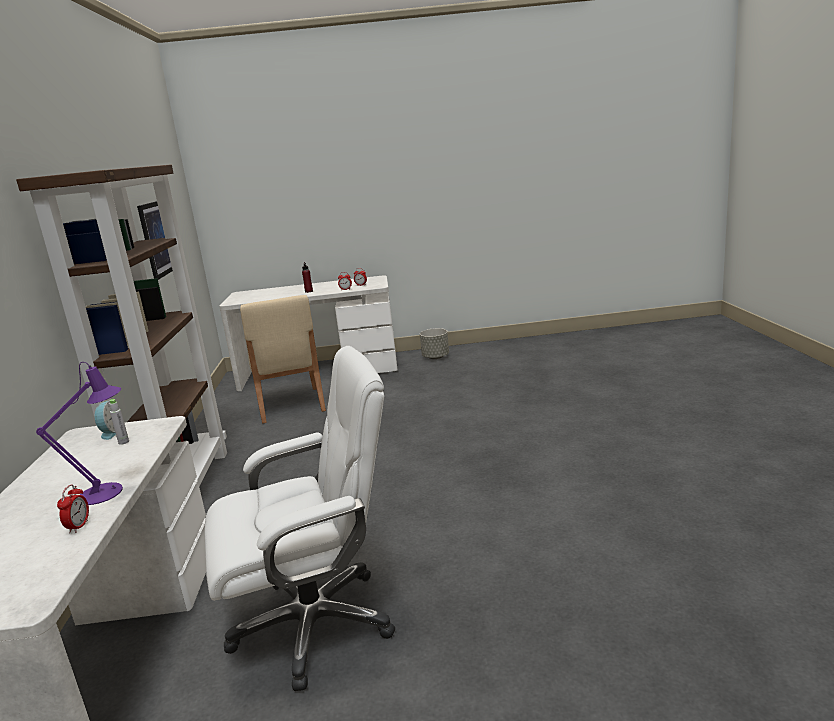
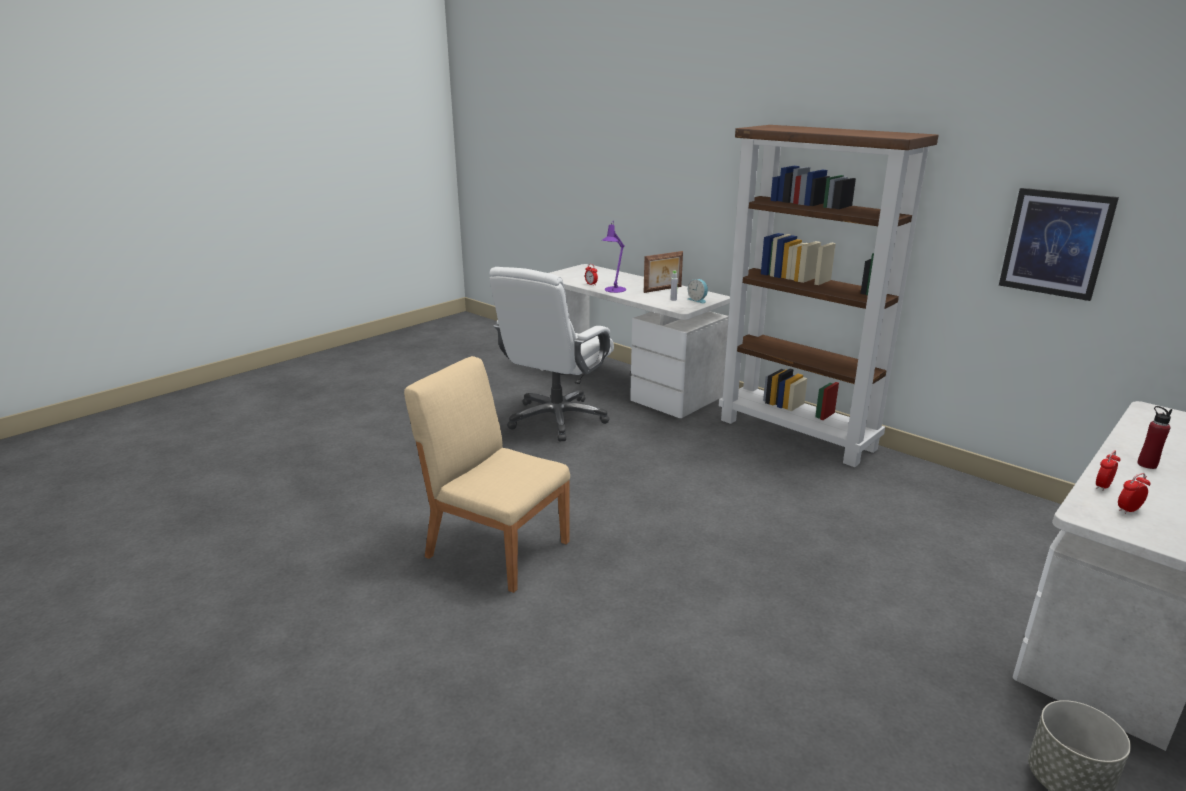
camera: 135 degrees right, 5 degrees up
(68, 469) = (663, 289): none -> picture frame
(290, 405) = (962, 539): beige chair -> beige chair (497, 548)

